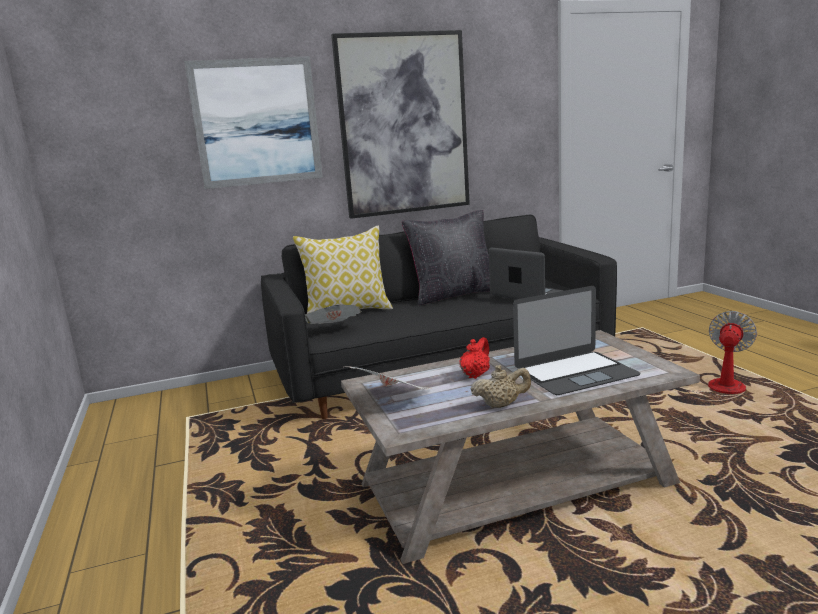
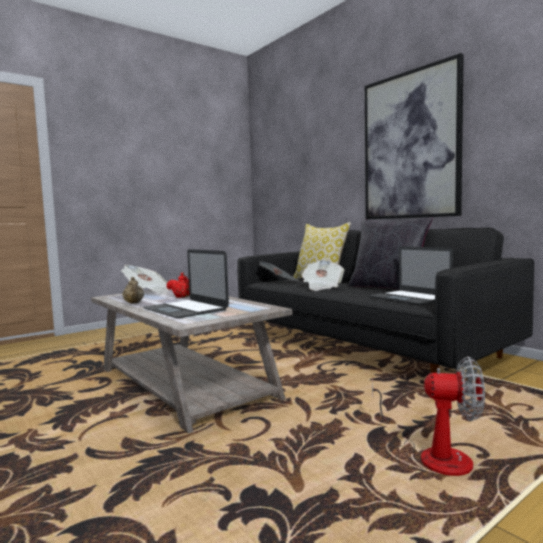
camera: 70 degrees right, 10 degrees down
(256, 122) = (325, 153): picture -> none
(419, 315) = (322, 287): none -> newspaper
(530, 295) = (409, 298): laptop -> laptop turned 120 degrees clockwise

